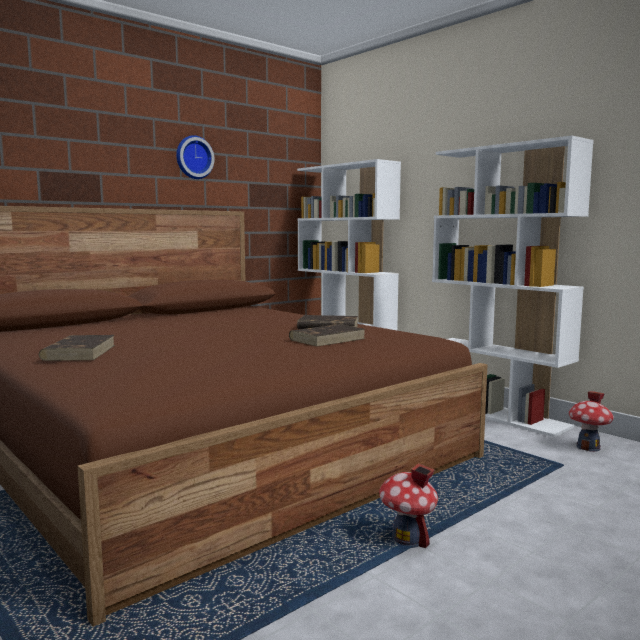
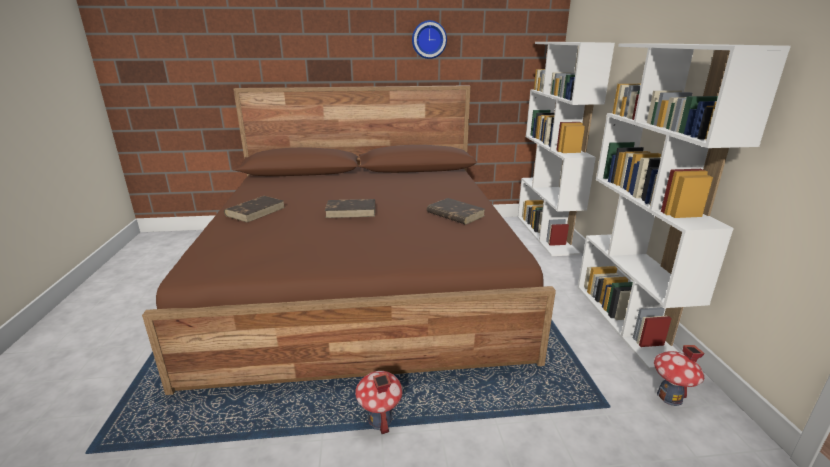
camera: 35 degrees right, 15 degrees up
(328, 339) = (423, 232): brown book -> brown book (351, 211)

